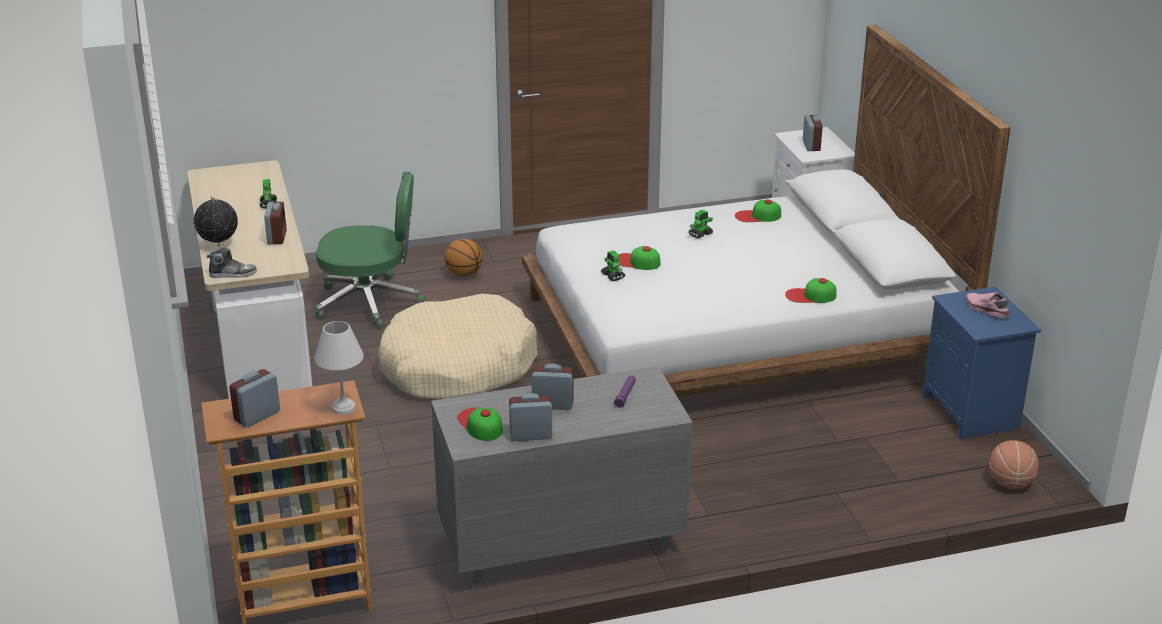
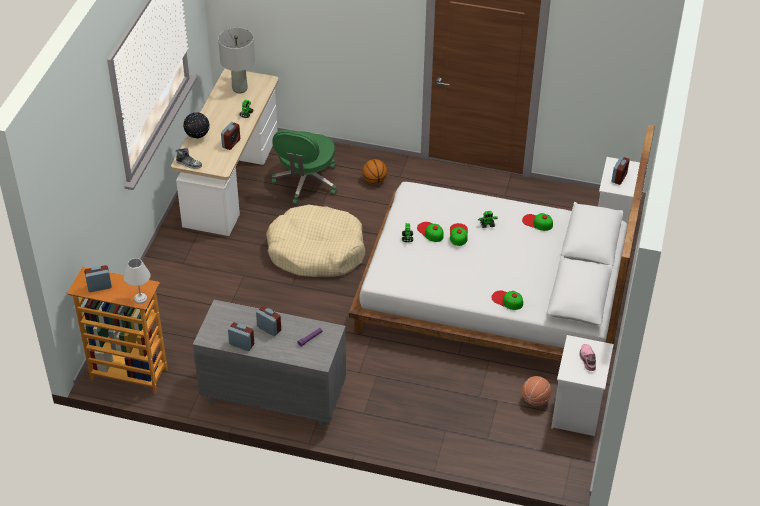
camera: 30 degrees right, 15 degrees up
(232, 184) = (240, 89): none -> grey table lamp
(370, 302) = (306, 183): green office chair -> green office chair turned 75 degrees clockwise
(480, 424) = (224, 326): cap -> cap (458, 234)
(972, 413) = (577, 412): blue nightstand -> white nightstand
(1010, 483) = (549, 470): basketball -> basketball (535, 400)

